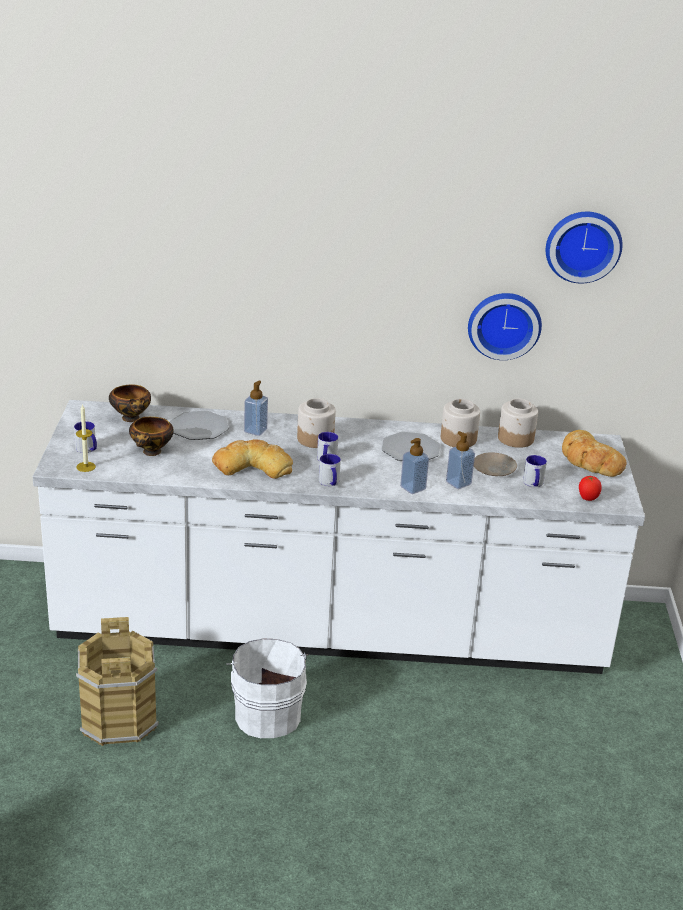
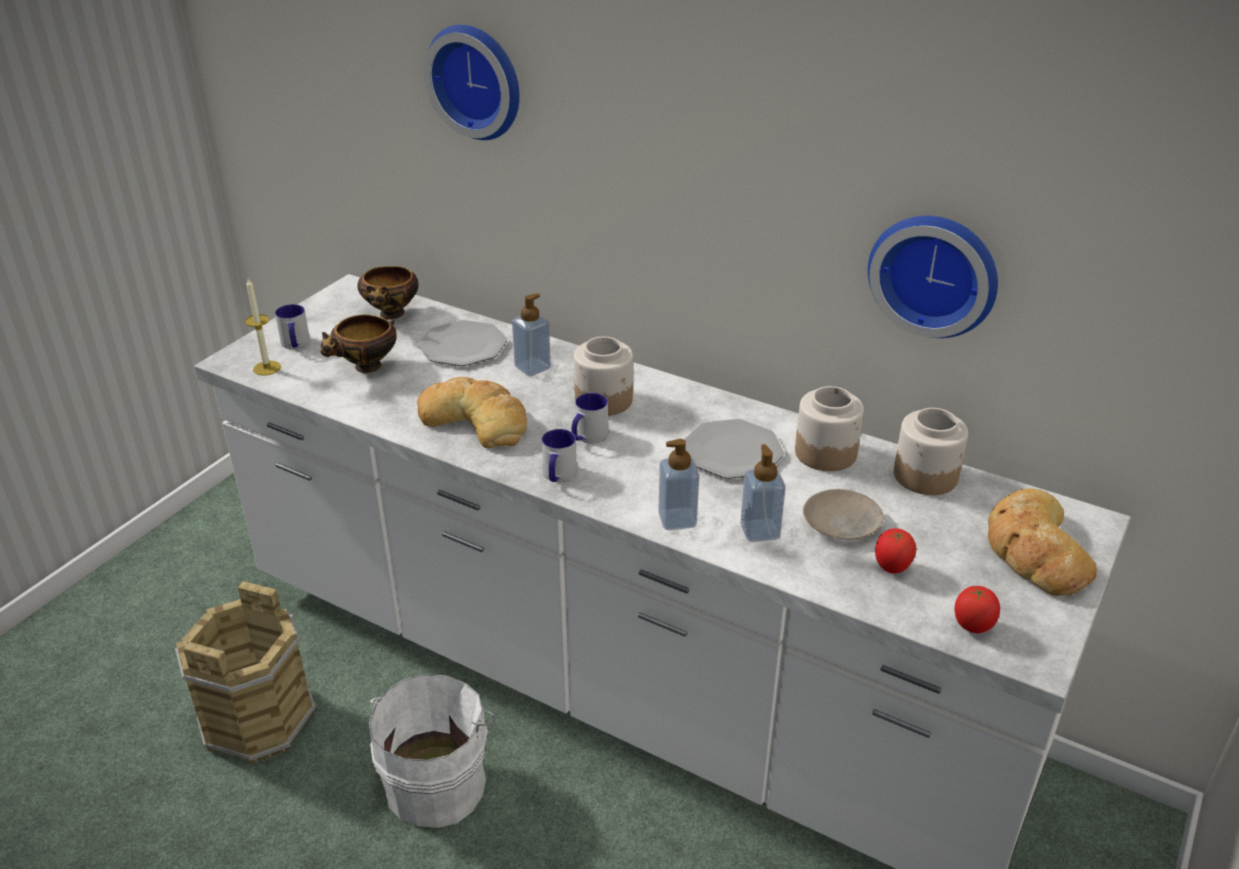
camera: 30 degrees right, 5 degrees up
(533, 484) = (891, 568): mug -> tomato
(582, 245) = (1095, 143): wall clock -> wall clock (478, 80)

